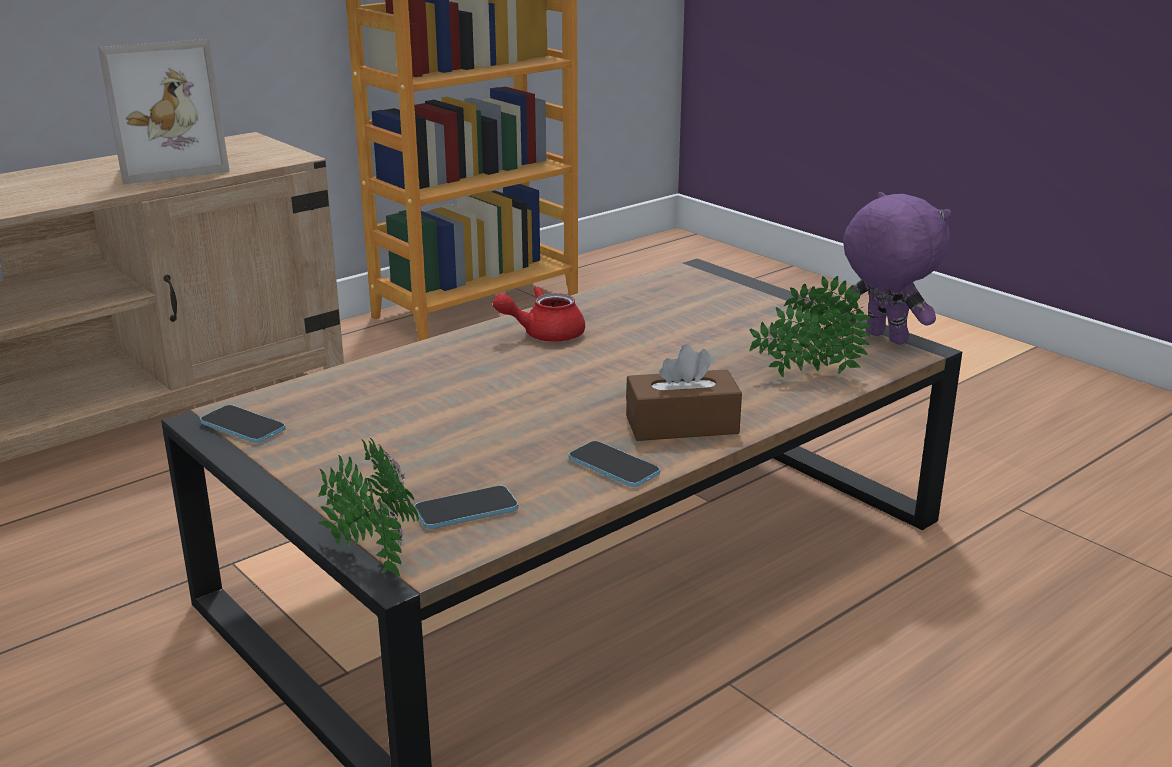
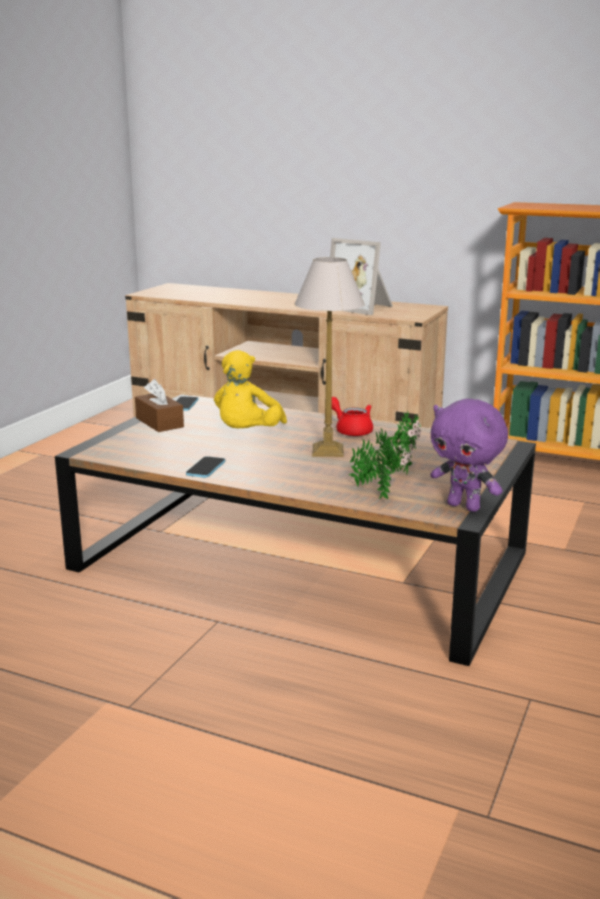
camera: 65 degrees right, 5 degrees down
(370, 556) = (91, 445): potted plant -> potted plant (404, 471)
(466, 510) = (140, 451): phone -> none
(478, 405) = (247, 434): none -> yellow plush toy
(618, 367) = (327, 451): none -> table lamp
(682, 425) = (268, 474): brown tissue box -> brown tissue box (159, 422)
(884, 338) = (465, 506): purple plush toy -> purple plush toy turned 105 degrees clockwise

